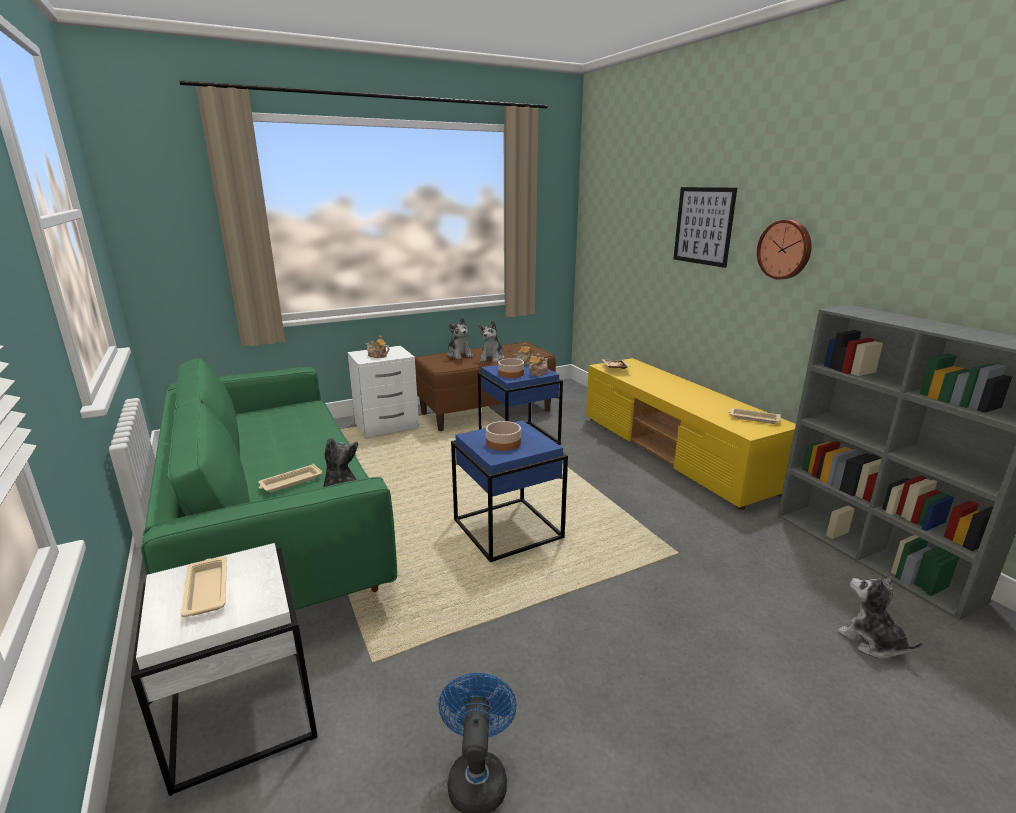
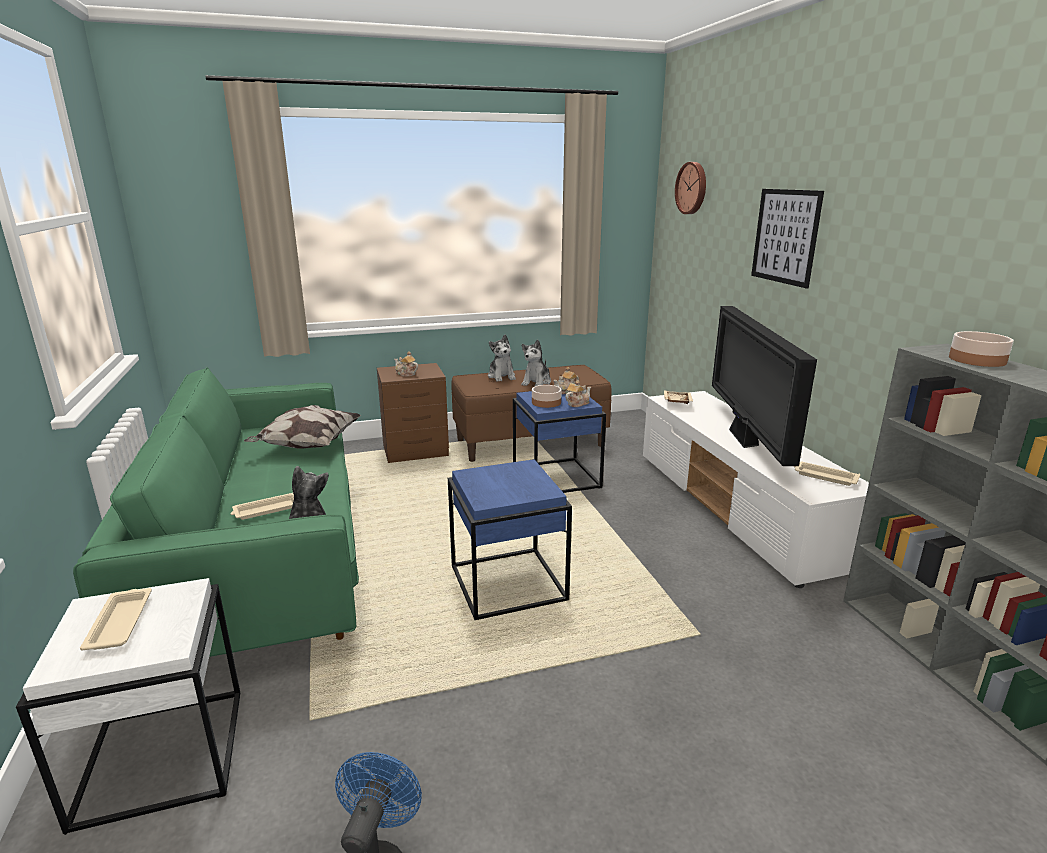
camera: 10 degrees right, 0 degrees up
(304, 424) = (307, 446): none -> pillow
(388, 426) = (417, 451): white nightstand -> brown nightstand
(503, 443) = (500, 485): bowl -> bowl (976, 359)
(674, 452) = (737, 509): yellow tv stand -> white tv stand
(680, 394) = (744, 439): none -> television
(785, 249) = (875, 269): wall clock -> wall clock (692, 188)
(871, 642) = (916, 780): plush toy -> none

